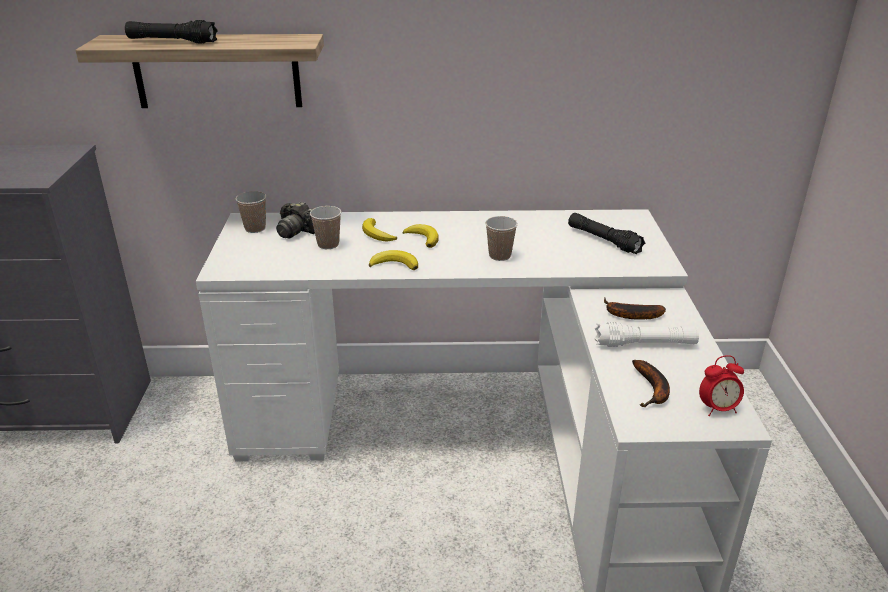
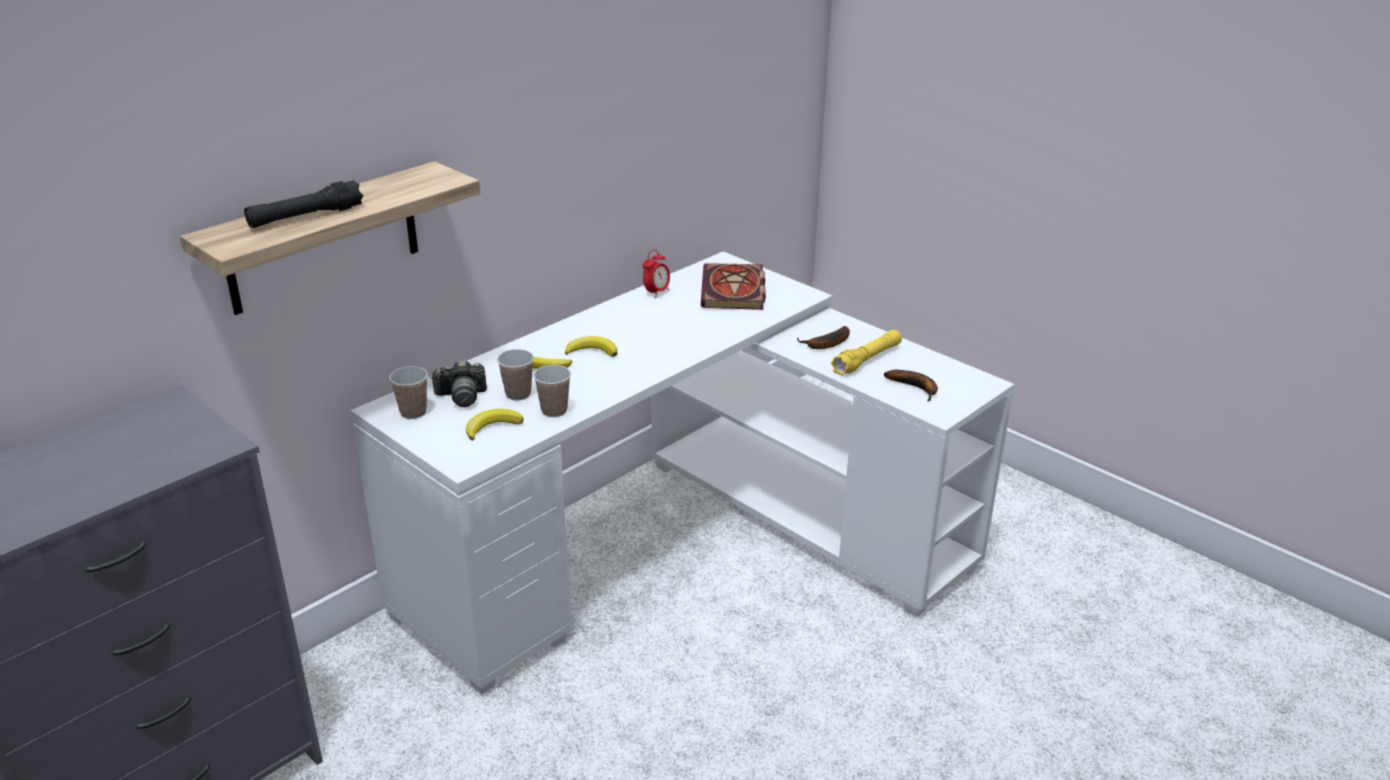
camera: 45 degrees left, 0 degrees up
(394, 264) = (610, 383): banana -> banana (492, 427)
(500, 256) = (681, 338): cup -> cup (554, 411)
(603, 240) = (734, 291): black flashlight -> book
(645, 344) = (867, 360): white flashlight -> yellow flashlight
(717, 409) = (965, 380): alarm clock -> alarm clock (656, 293)

